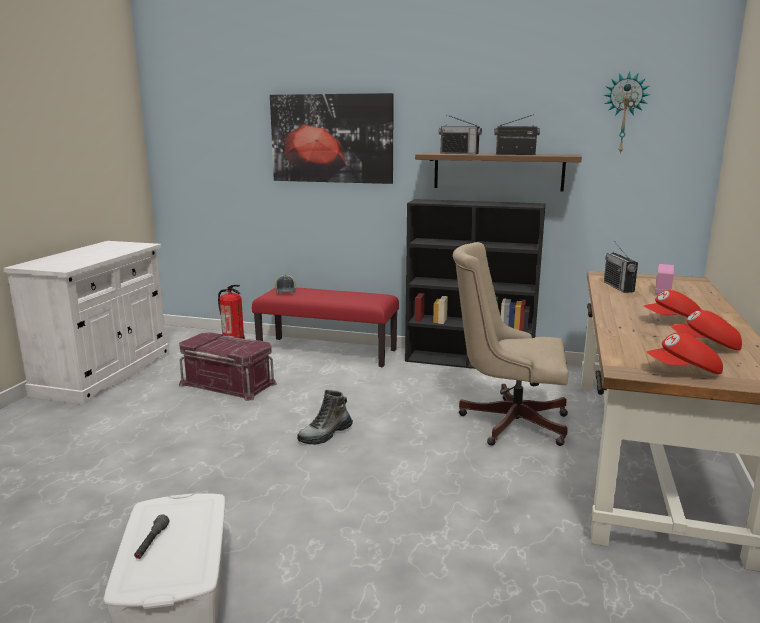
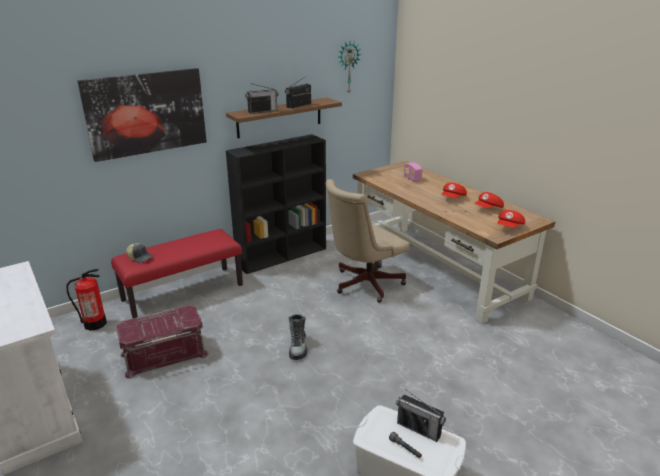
camera: 50 degrees left, 10 degrees up
(618, 287) = (391, 182): radio -> radio (419, 429)

